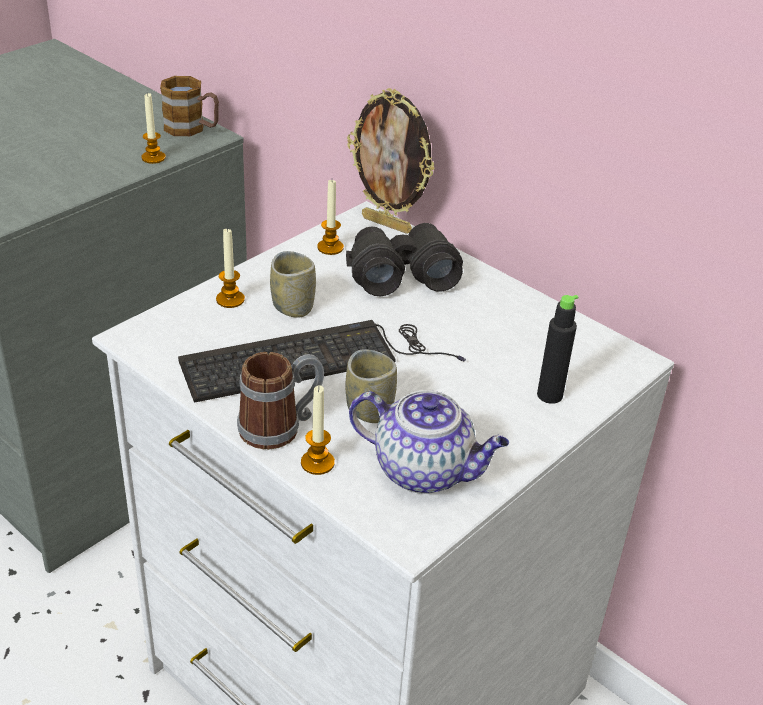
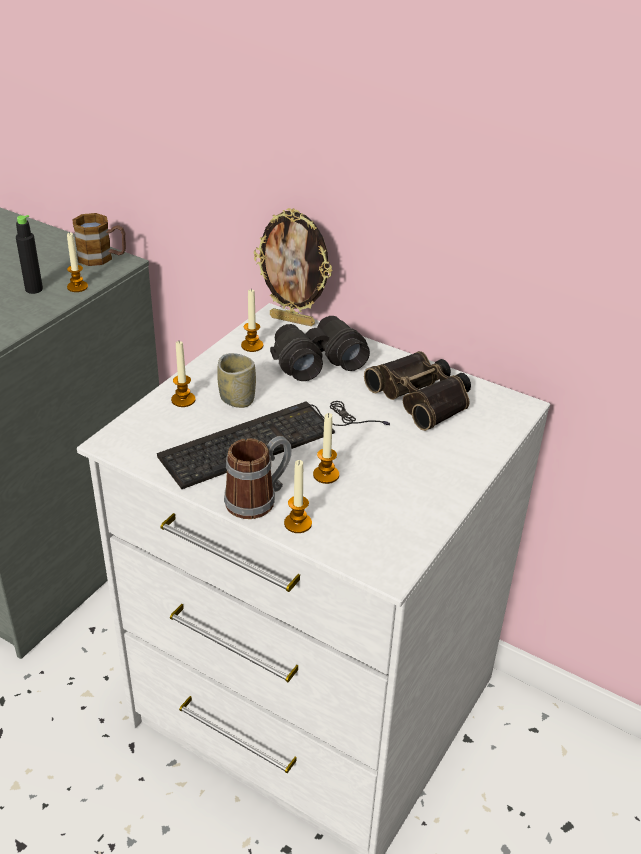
camera: 10 degrees left, 0 degrees up
(369, 410) = (326, 475): cup -> candle
(425, 471) = (385, 517): teapot -> none
(516, 334) = (423, 397): none -> binoculars
(549, 395) = (463, 443): black bottle -> black bottle (34, 289)

